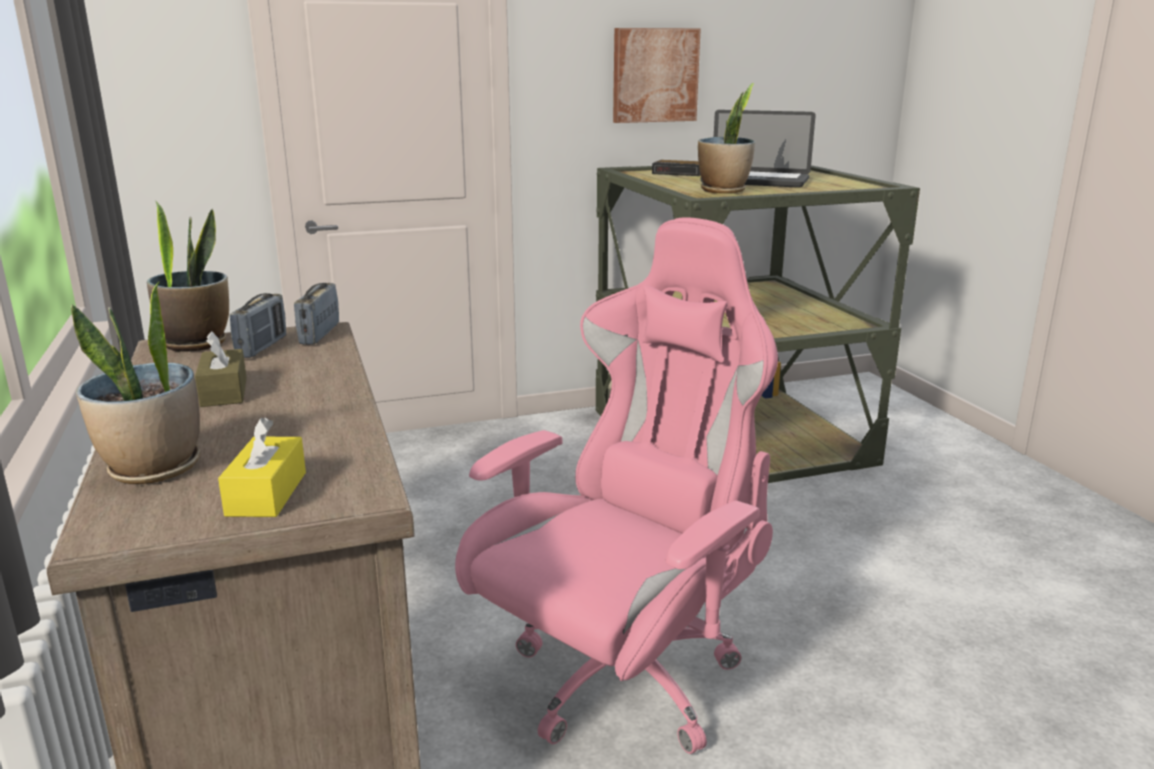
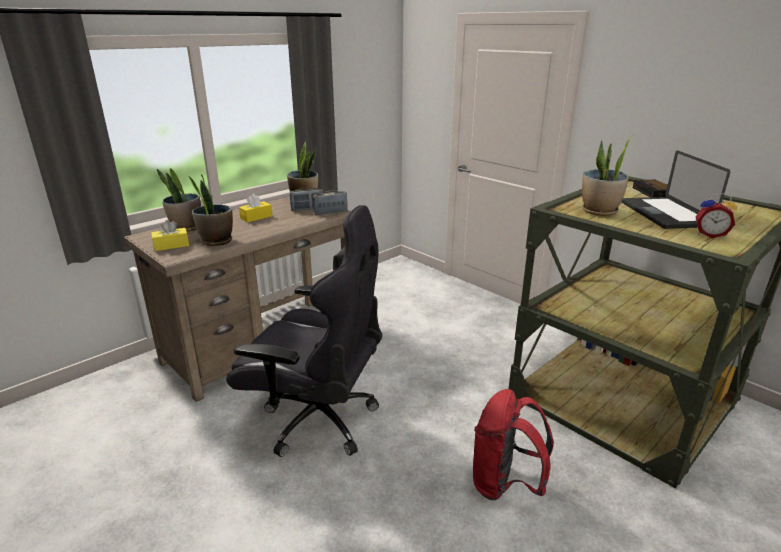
camera: 65 degrees right, 5 degrees up
(224, 392) = (256, 217): brown tissue box -> yellow tissue box
(320, 441) = (216, 241): none -> potted plant
(616, 688) = (313, 419): pink office chair -> black office chair
(655, 75) = (686, 113): picture -> none
(828, 183) = (710, 235): none -> alarm clock
(844, 555) = (504, 484): none -> red backpack

